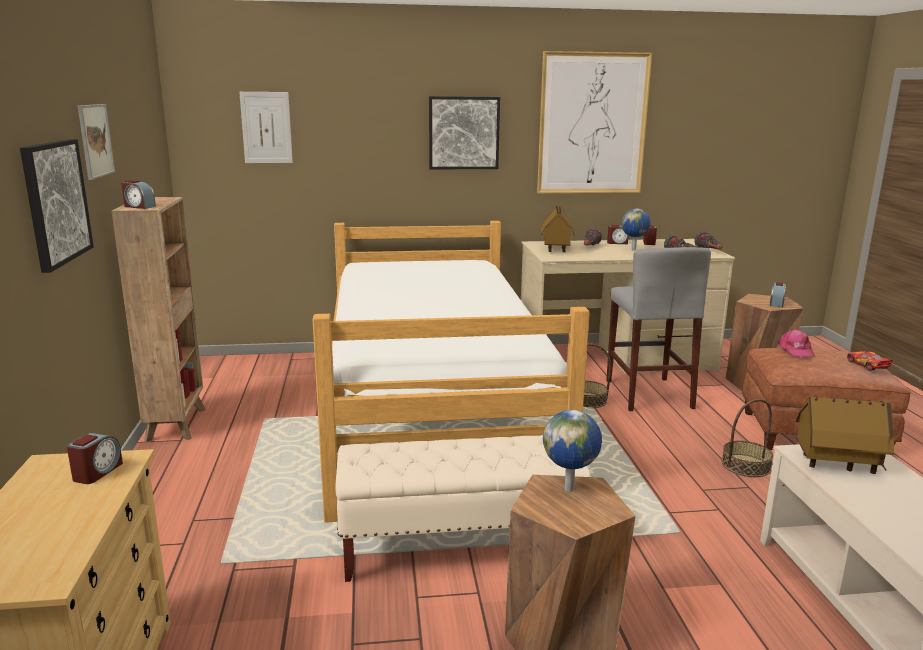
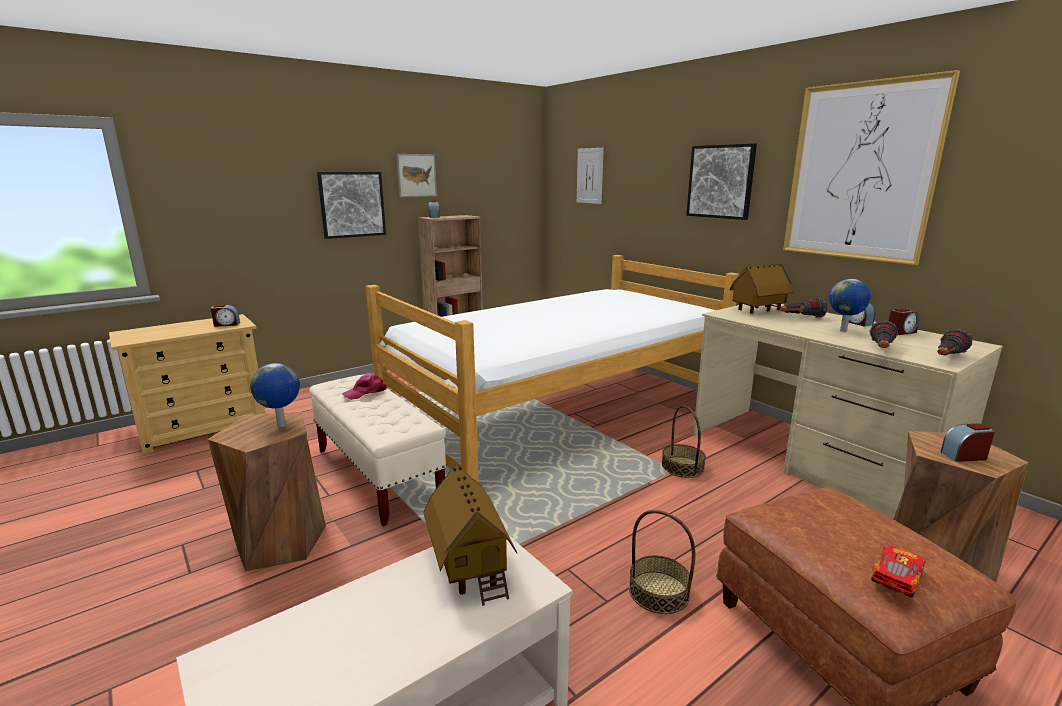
camera: 60 degrees right, 0 degrees up
(648, 394) = (754, 495): grey stool -> none
(796, 350) = (847, 509): pink cap -> pink cap (366, 392)

